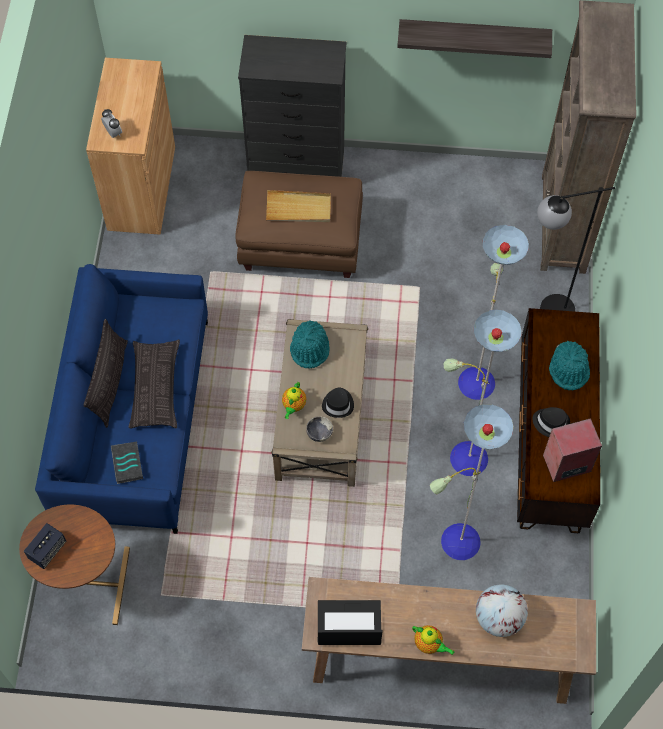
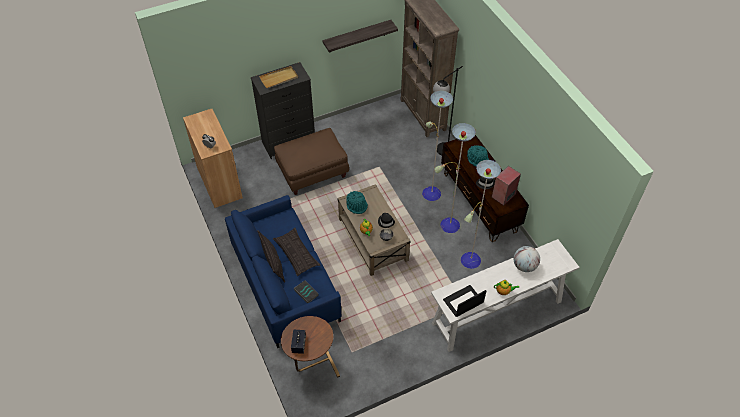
camera: 30 degrees left, 10 degrees down
(298, 208) = (311, 150): beige tray -> beige tray (279, 78)
(439, 659) = (496, 313): brown console table -> white console table

